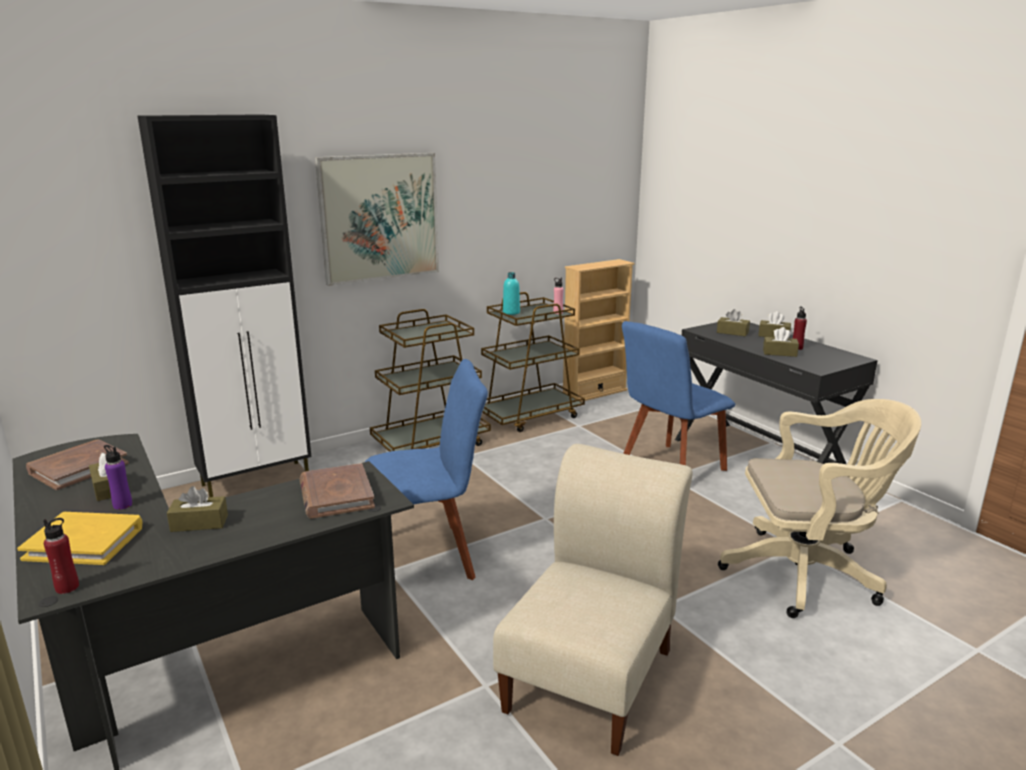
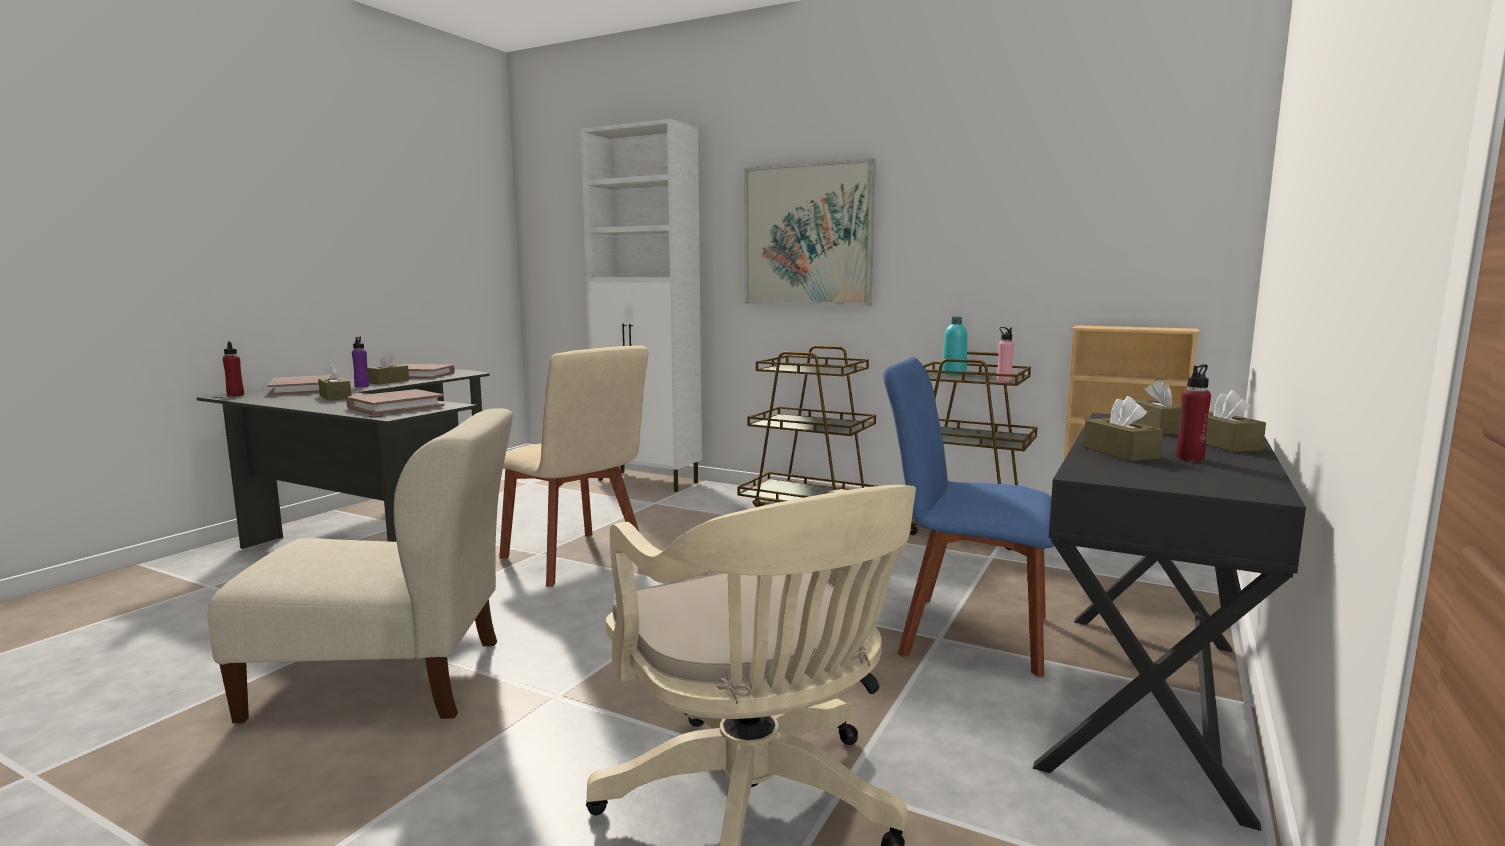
camera: 60 degrees right, 10 degrees down
(85, 542) = (302, 389): yellow book -> brown book
(257, 481) = (649, 481): black cabinet -> white cabinet
(428, 556) = (577, 560): blue chair -> beige chair

